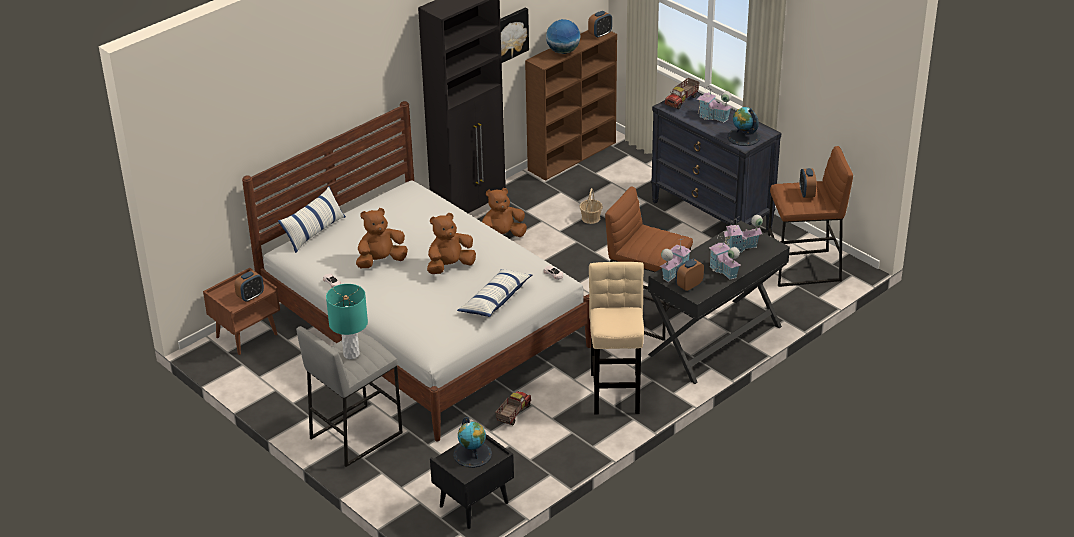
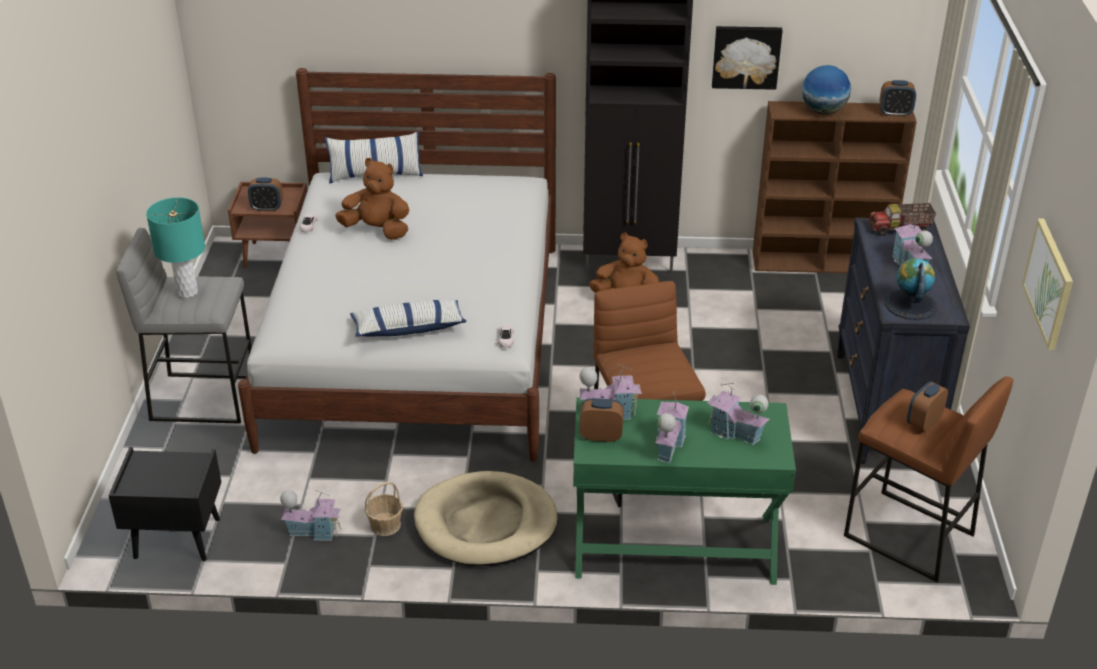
camera: 45 degrees right, 0 degrees up
(450, 266) = (425, 271): brown plush toy -> none
(472, 454) = (171, 472): globe -> none
(513, 414) = (355, 475): toy truck -> none
(538, 452) = (314, 531): none -> toy house
(591, 218) = (743, 333): basket -> basket (385, 525)
(616, 390) = (486, 524): beige stool -> beige dog bed
(716, 341) = (674, 547): black desk -> green desk
(842, 84) = (1049, 283): none -> picture

